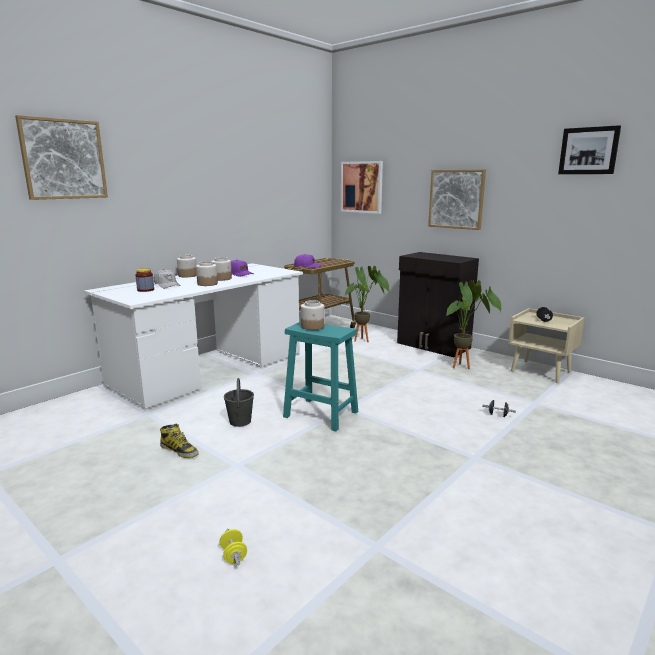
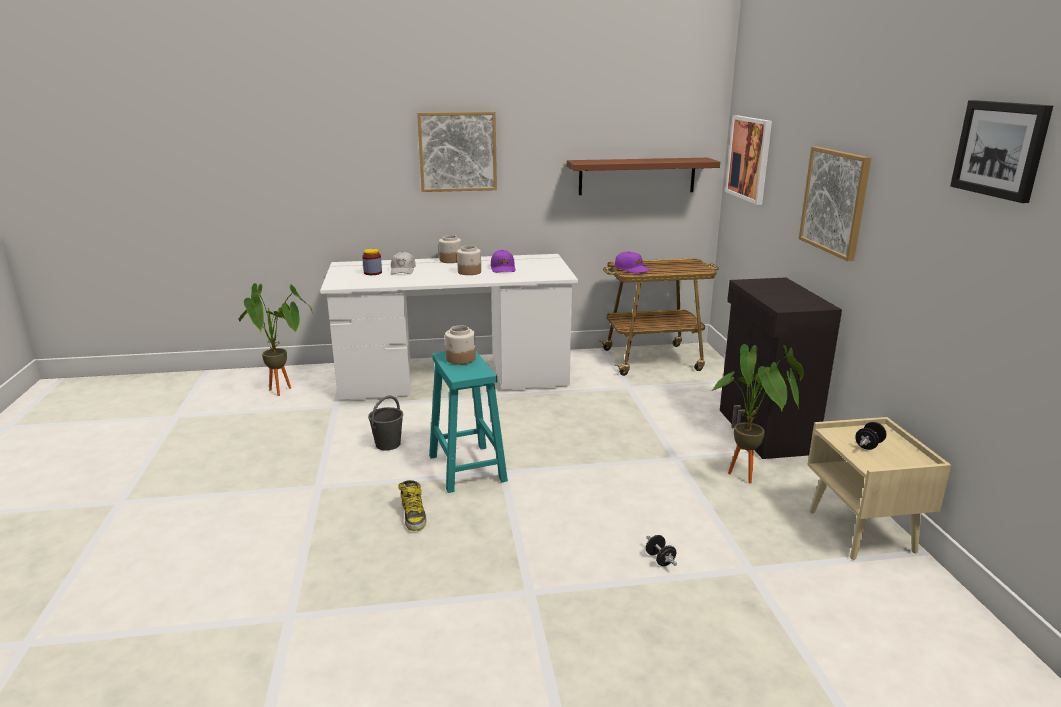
camera: 40 degrees right, 5 degrees up
(63, 159) = (319, 124): picture -> picture (457, 151)
(179, 450) = (303, 452): boot -> boot (413, 515)
(207, 284) = (439, 277): jar -> none
(233, 555) = (198, 560): yellow dumbbell -> none
(290, 204) = (637, 176): none -> brown shelf
(365, 340) = (682, 393): potted plant -> potted plant (283, 392)

